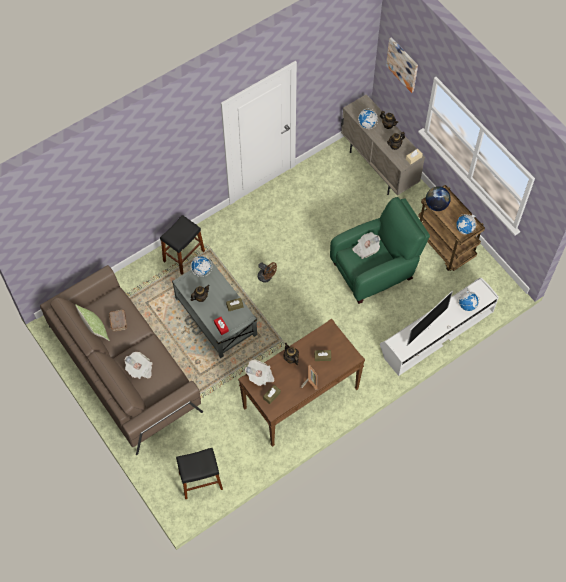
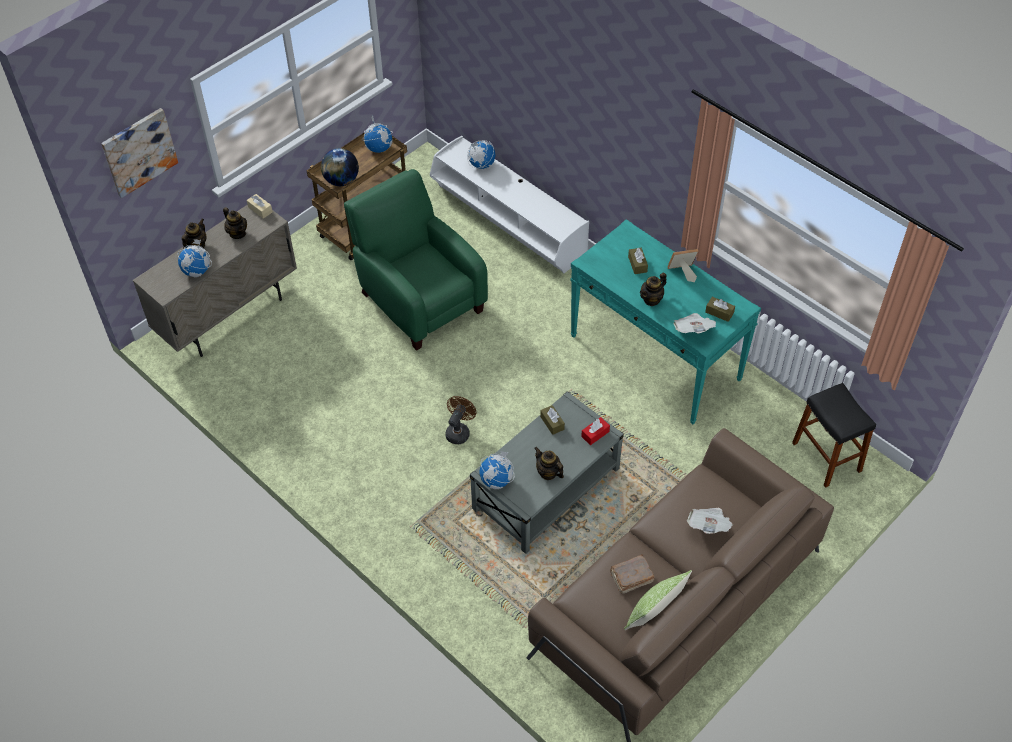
camera: 100 degrees left, 10 degrees down
(184, 256) = (440, 558): black stool -> none
(300, 399) = (656, 358): brown console table -> turquoise console table
(366, 249) = (415, 273): newspaper -> none
(424, 327) = (527, 204): television -> none

